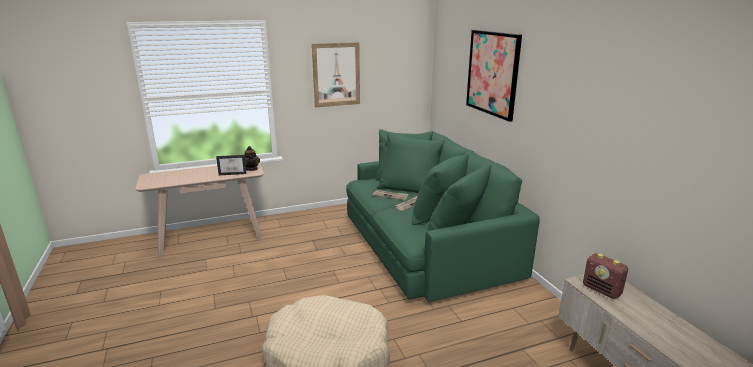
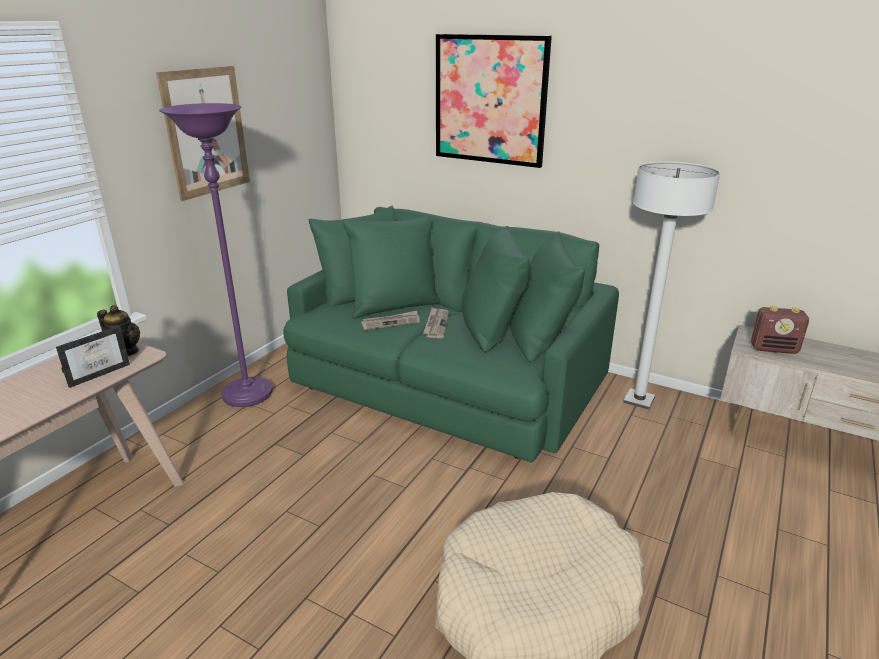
camera: 40 degrees left, 5 degrees up
(327, 216) = (247, 395): none -> purple floor lamp
(532, 303) = (639, 400): none -> white floor lamp

